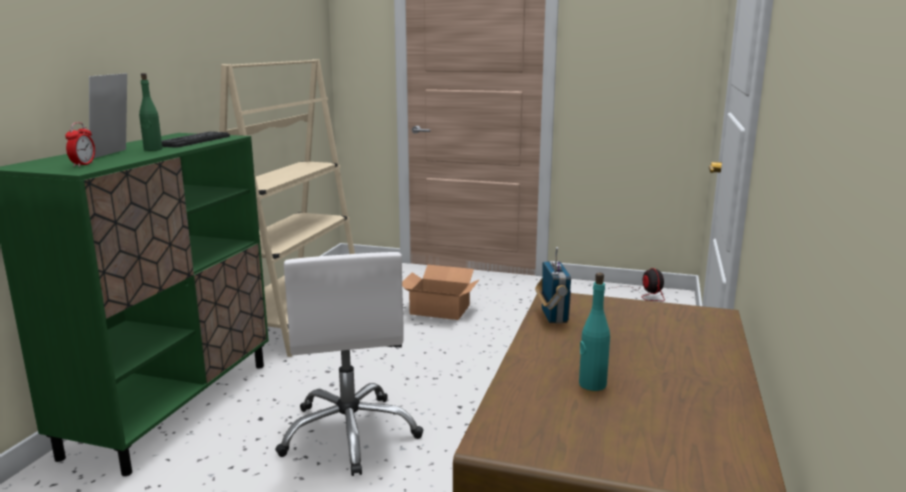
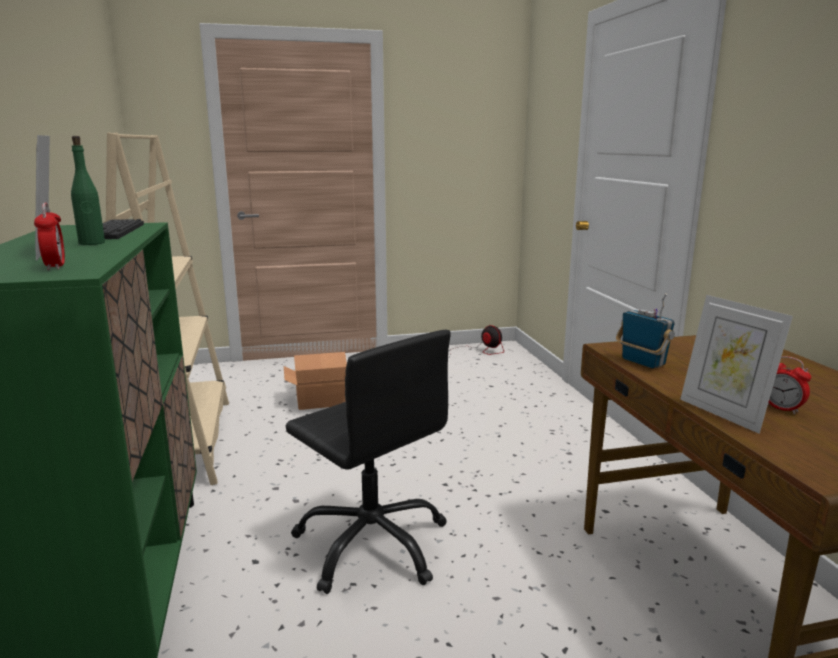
camera: 30 degrees left, 0 degrees up
(350, 433) = (372, 543): white office chair -> black office chair
(524, 373) = (723, 413): none -> picture frame
(592, 384) = (782, 409): turquoise bottle -> alarm clock

